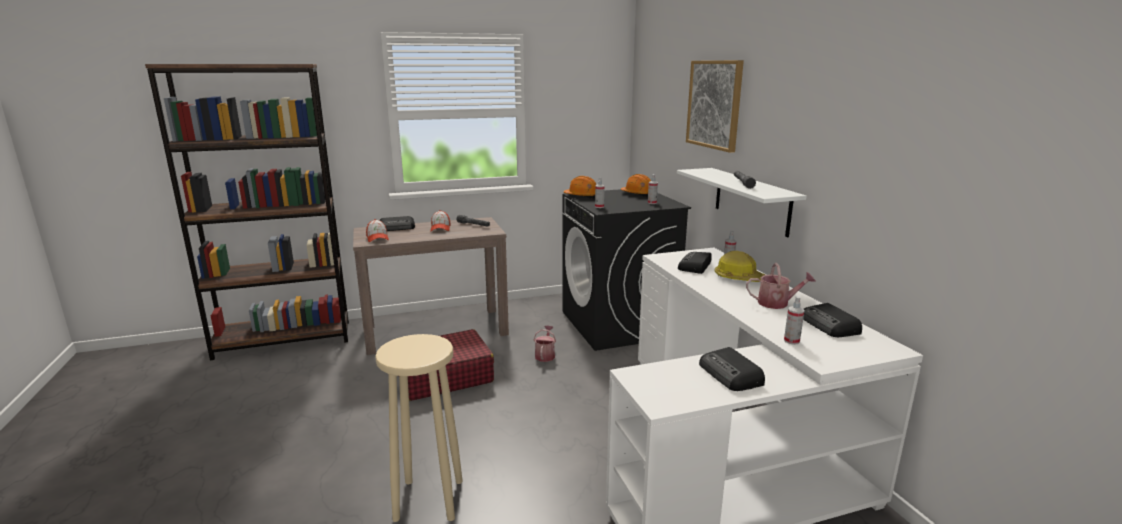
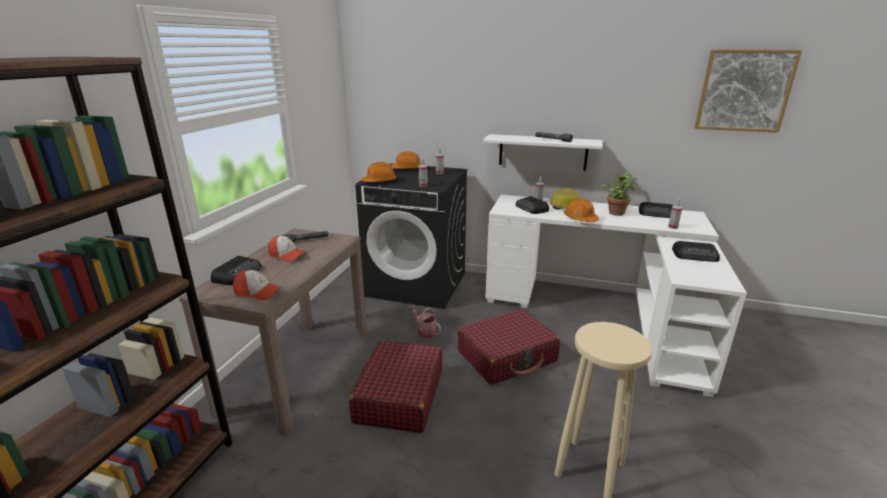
camera: 55 degrees left, 5 degrees up
(556, 407) = (507, 356): none -> red suitcase
(709, 291) = (580, 219): none -> orange hard hat
(714, 104) = (487, 83): picture -> picture (744, 91)
(777, 303) = (616, 212): watering can -> potted plant

